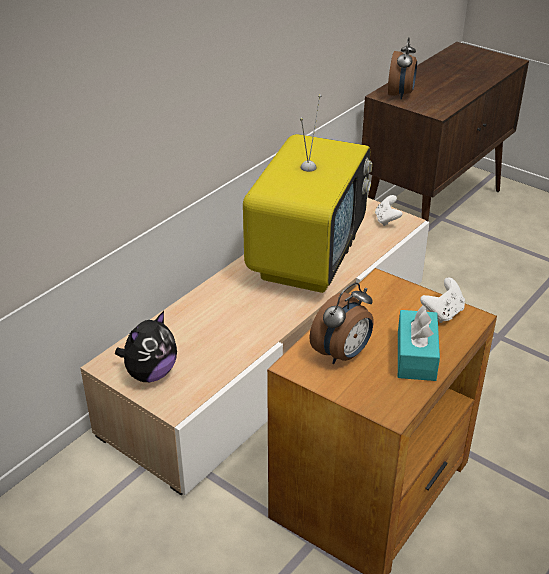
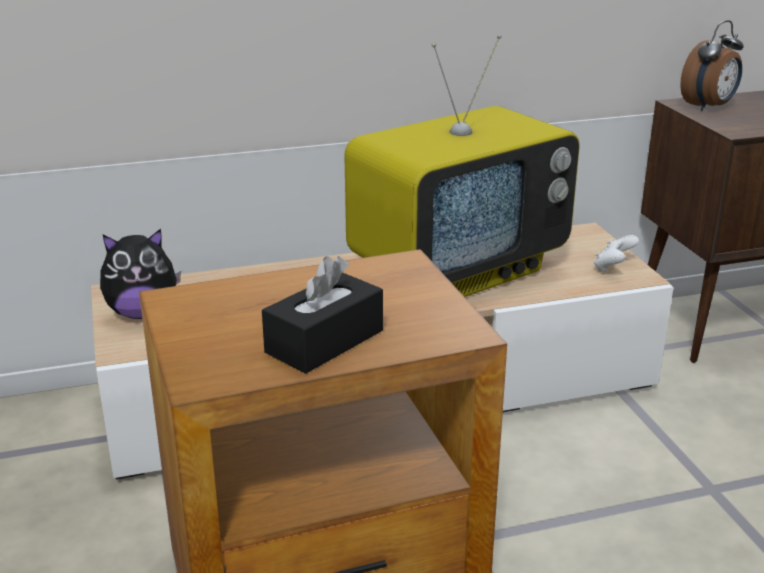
camera: 35 degrees right, 10 degrees down
(343, 354) = (240, 308): alarm clock -> none
(416, 356) = (324, 341): turquoise tissue box -> black tissue box
(443, 313) = (433, 315): white game controller -> none

